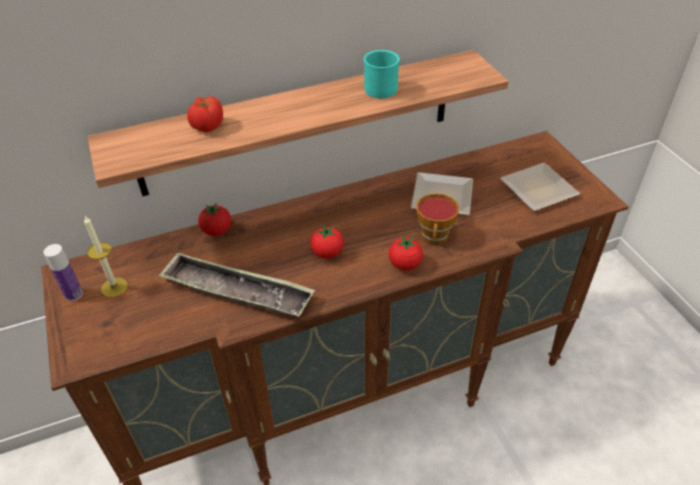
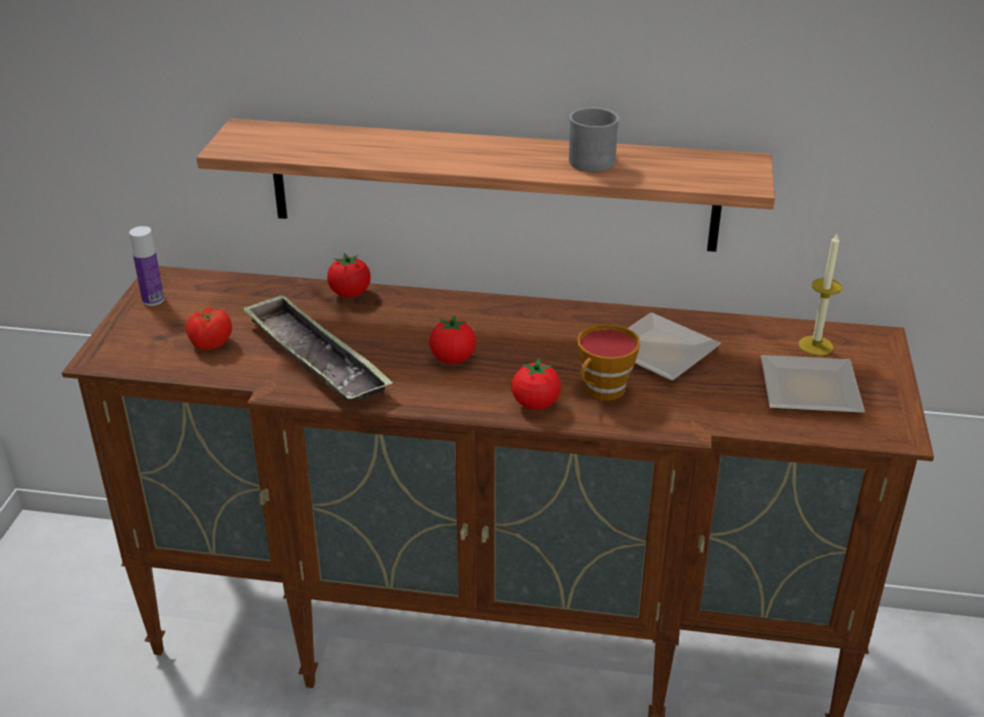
camera: 30 degrees right, 10 degrees down
(114, 287) = (196, 308): candle -> candle (815, 346)
(207, 126) = (354, 143): tomato -> tomato (211, 344)
(378, 86) = (592, 158): turquoise mug -> grey mug

